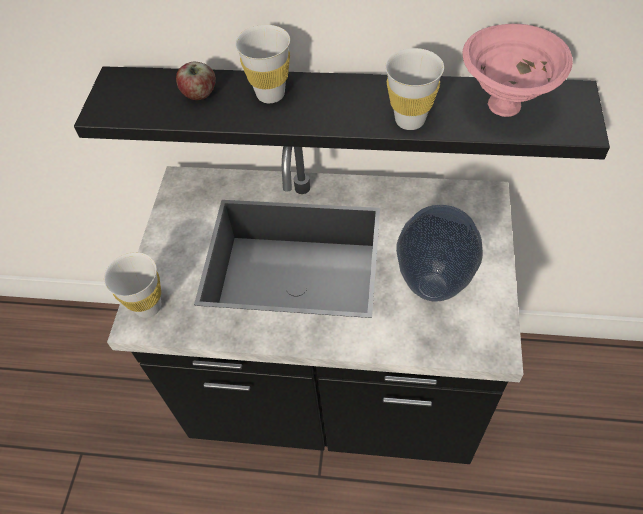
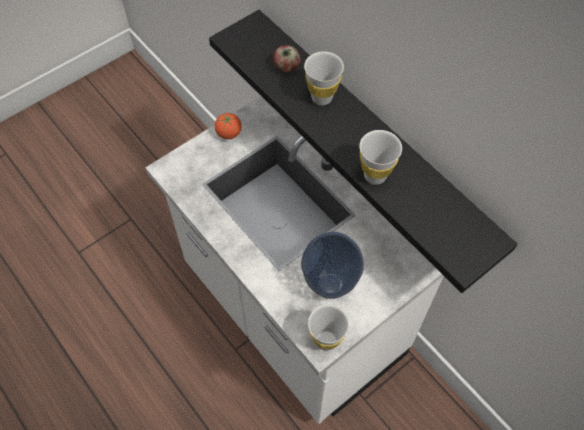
camera: 40 degrees right, 5 degrees up
(148, 306) = (180, 165): white cup -> white cup (326, 341)
(168, 235) = (229, 133): none -> tomato
(334, 395) = (291, 313): black counter -> white counter
(506, 107) = (438, 214): pink bowl -> none

